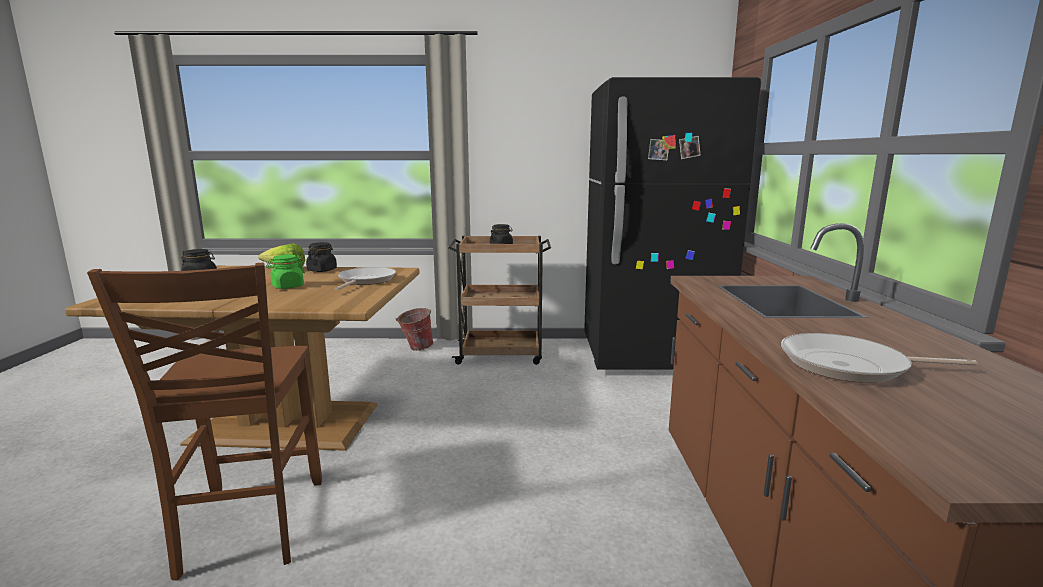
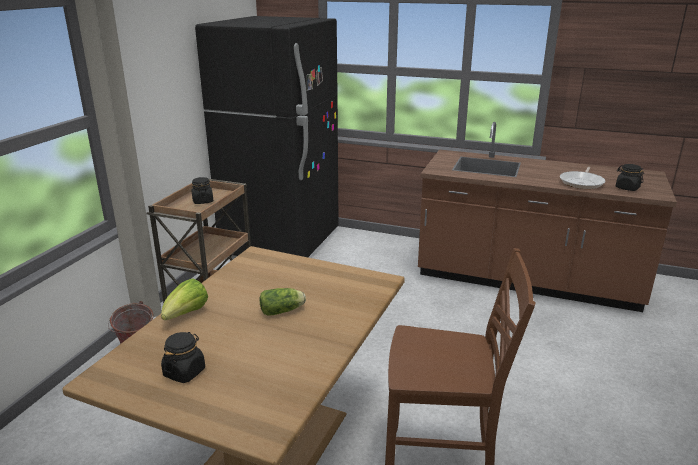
camera: 70 degrees left, 10 degrees up
(287, 286) = (283, 311): green jar -> lettuce
(322, 270) = (213, 293): black jar -> black jar (627, 188)
(365, 281) = (292, 272): frying pan -> none

